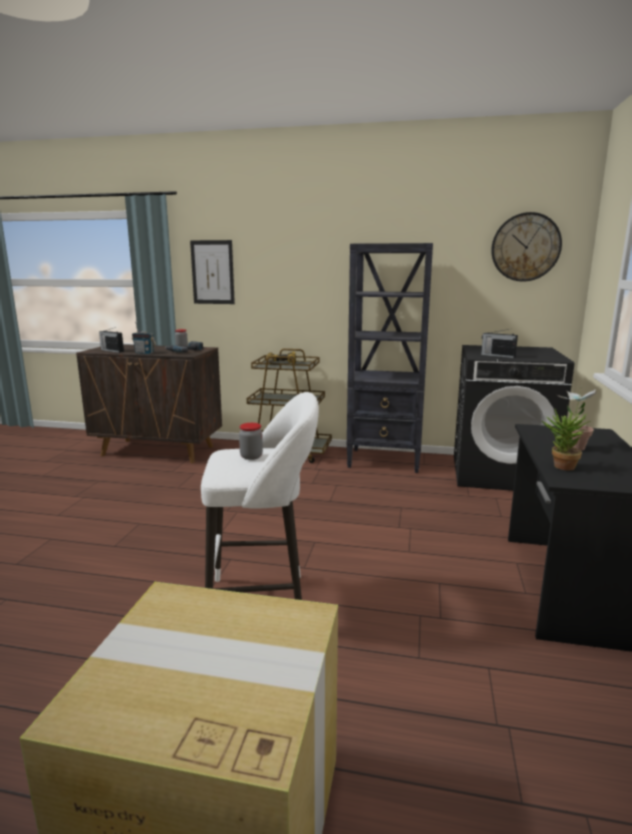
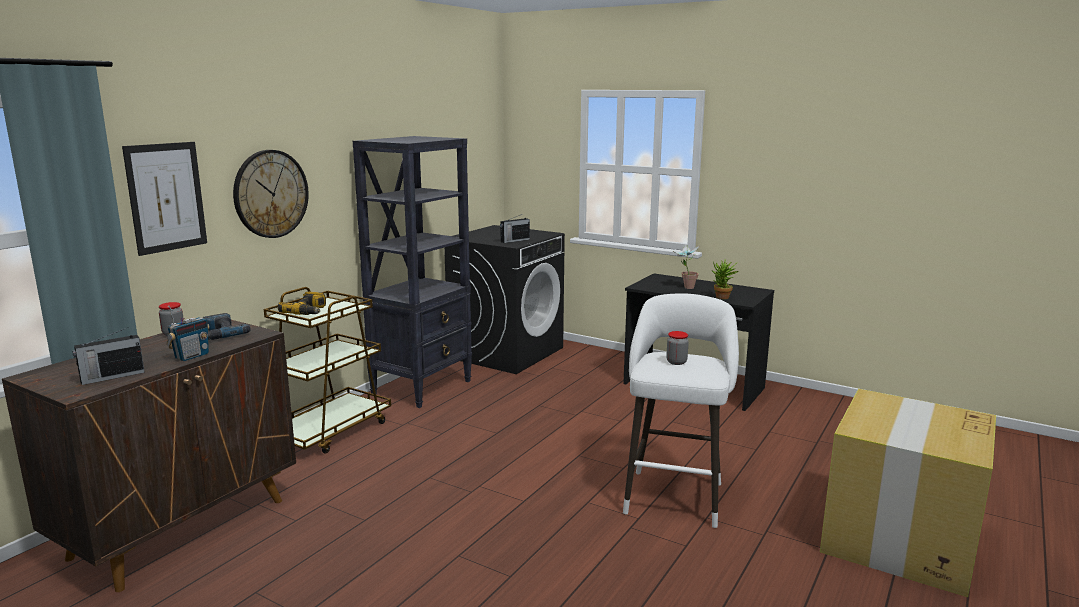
camera: 70 degrees left, 0 degrees up
(525, 247) = (469, 133): wall clock -> wall clock (271, 194)

